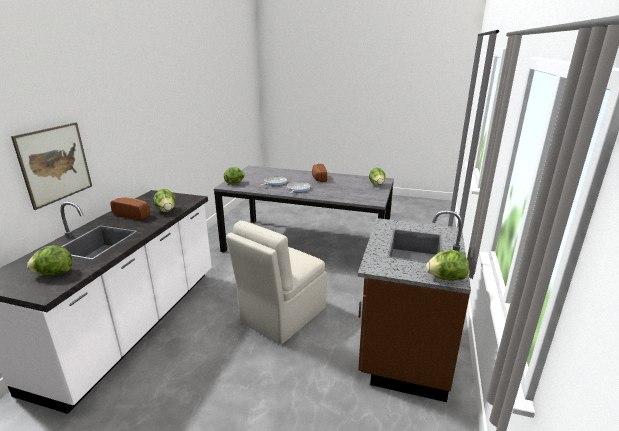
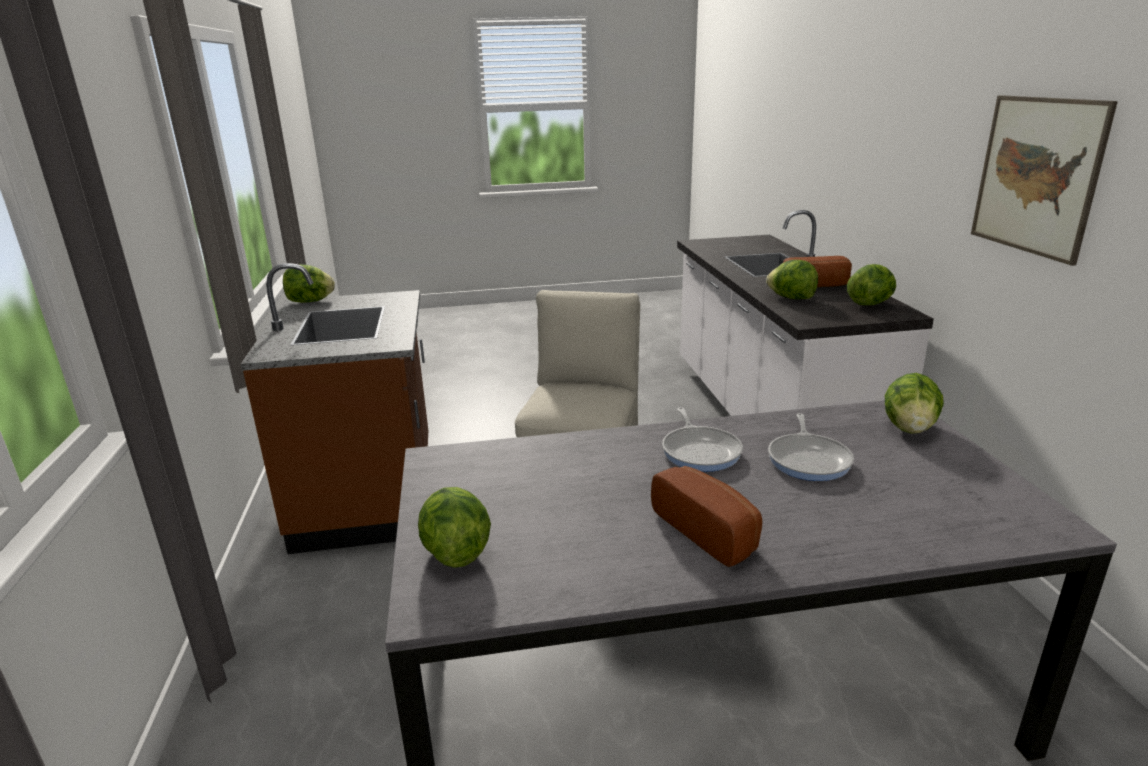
camera: 155 degrees right, 0 degrees up
(54, 273) = (725, 247): lettuce -> lettuce (870, 304)
(55, 164) = (851, 168): picture -> picture (1036, 176)

